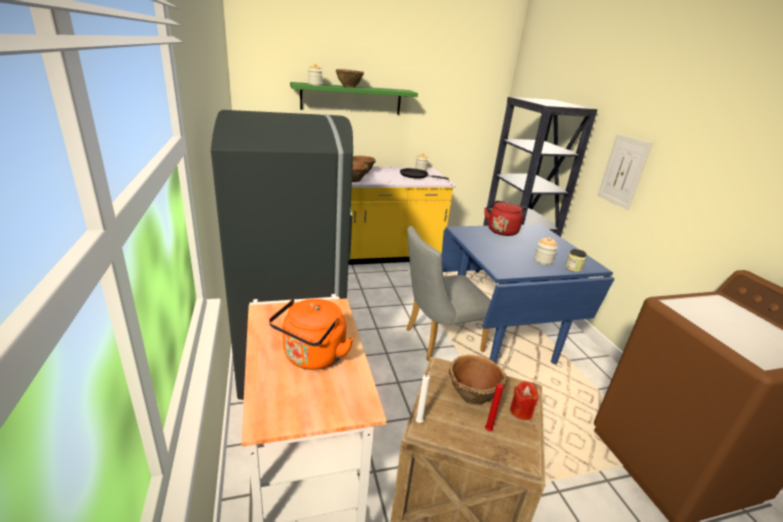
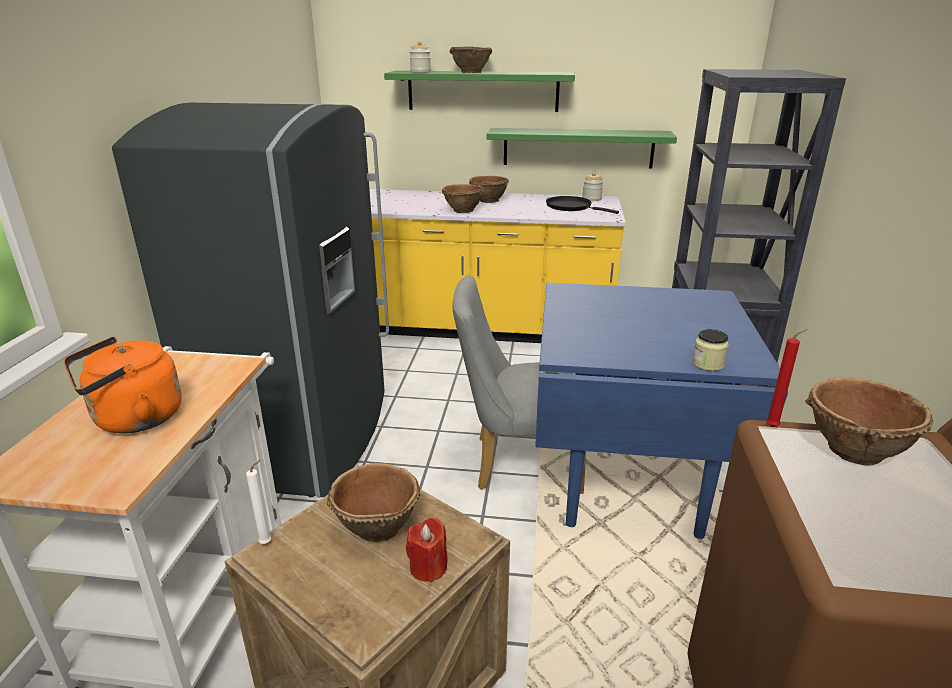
camera: 25 degrees right, 0 degrees up
(410, 137) = (578, 148): none -> green shelf
(489, 429) = (352, 579): red candle -> red candle (774, 426)
(502, 231) = (640, 295): red kettle -> none
(543, 261) = (660, 346): jar -> none
(623, 171) = (871, 193): picture -> none
(703, 305) = (853, 451): none -> brown bowl

